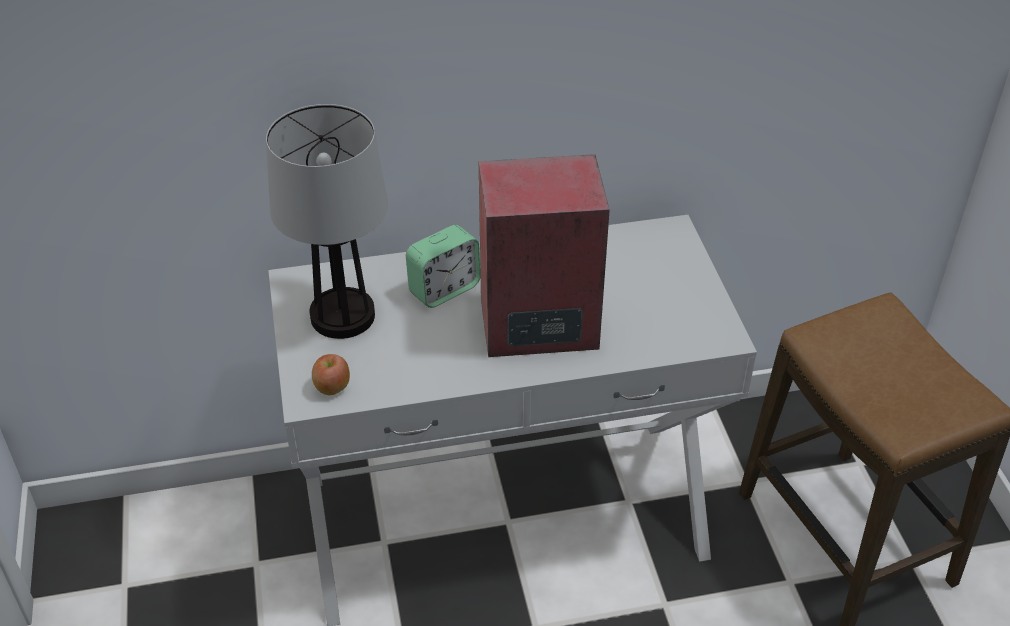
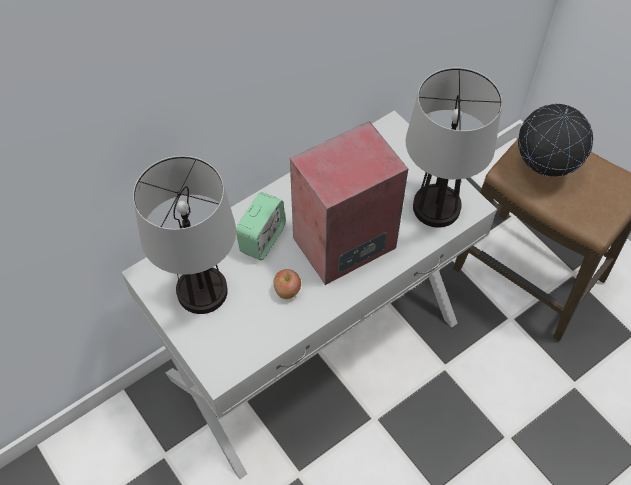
camera: 25 degrees left, 15 degrees up
(332, 388) = (231, 356): apple -> apple (287, 291)
(676, 324) = (435, 207): none -> table lamp
(865, 347) = (544, 168): none -> globe

